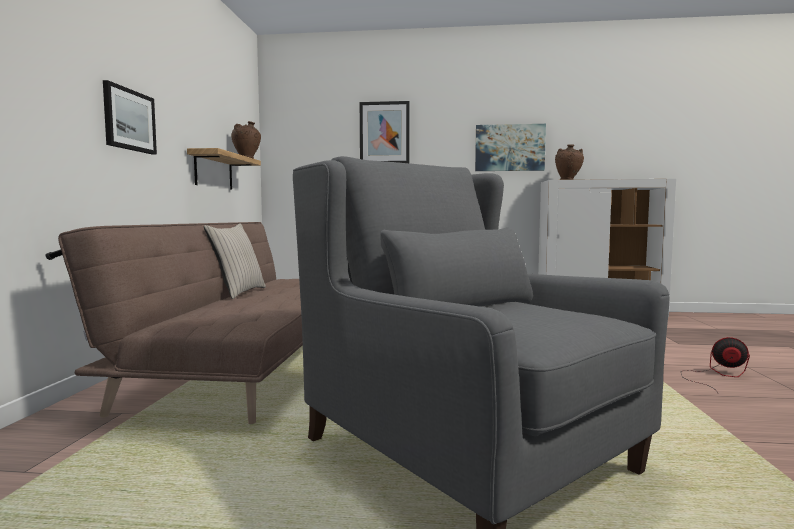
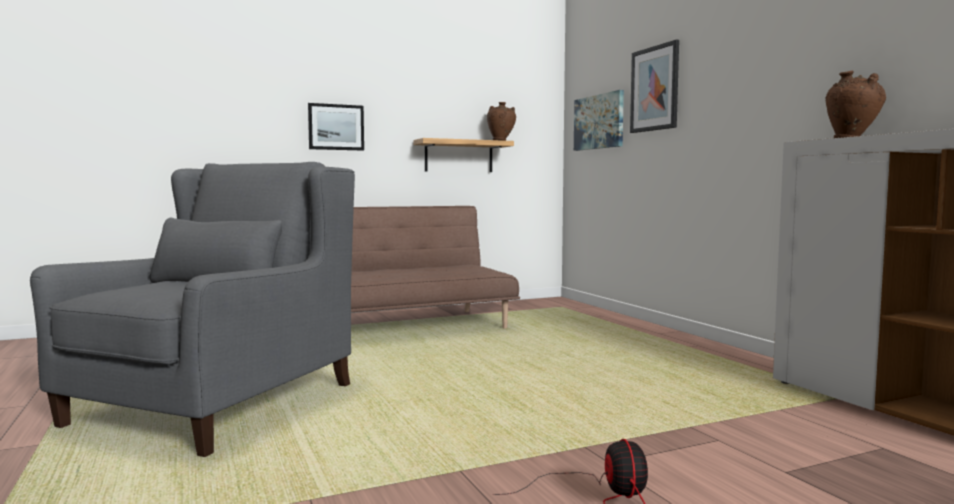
camera: 60 degrees right, 0 degrees up
(238, 293) = (381, 269): beige pillow -> none
(509, 148) = (796, 87): picture -> picture (599, 122)

